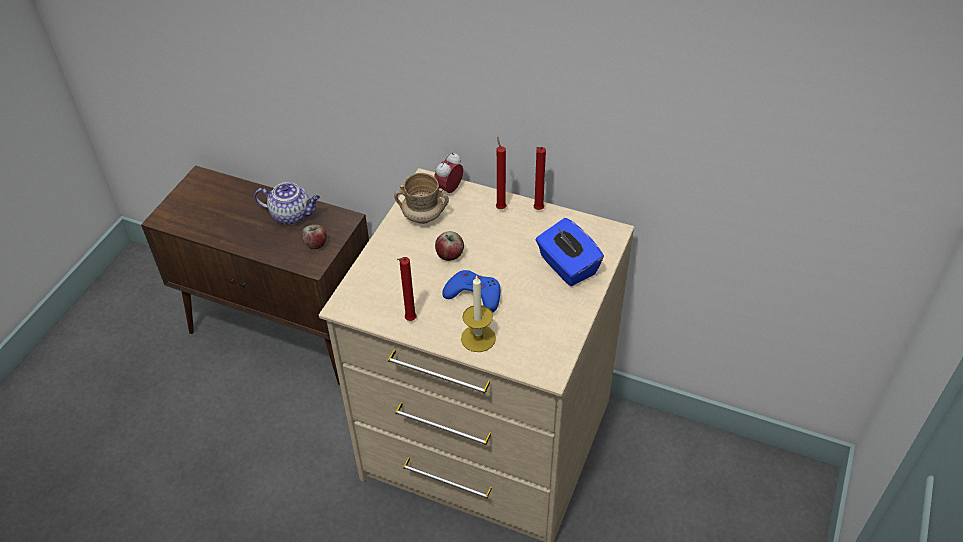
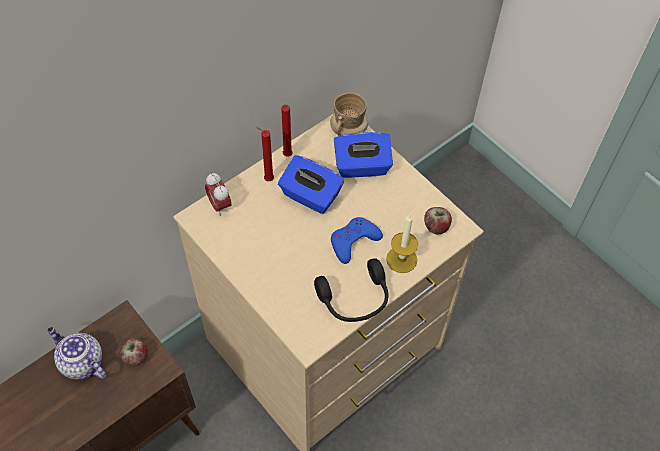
camera: 65 degrees left, 10 degrees up
(292, 215) = (81, 362): teapot -> teapot turned 90 degrees counterclockwise
(409, 320) = (355, 299): red candle -> black headphones
(422, 216) = (239, 239): beige mug -> beige mug (348, 130)
(450, 255) = (299, 239): apple -> apple (436, 227)
(503, 243) = (310, 196): none -> blue tissue box

